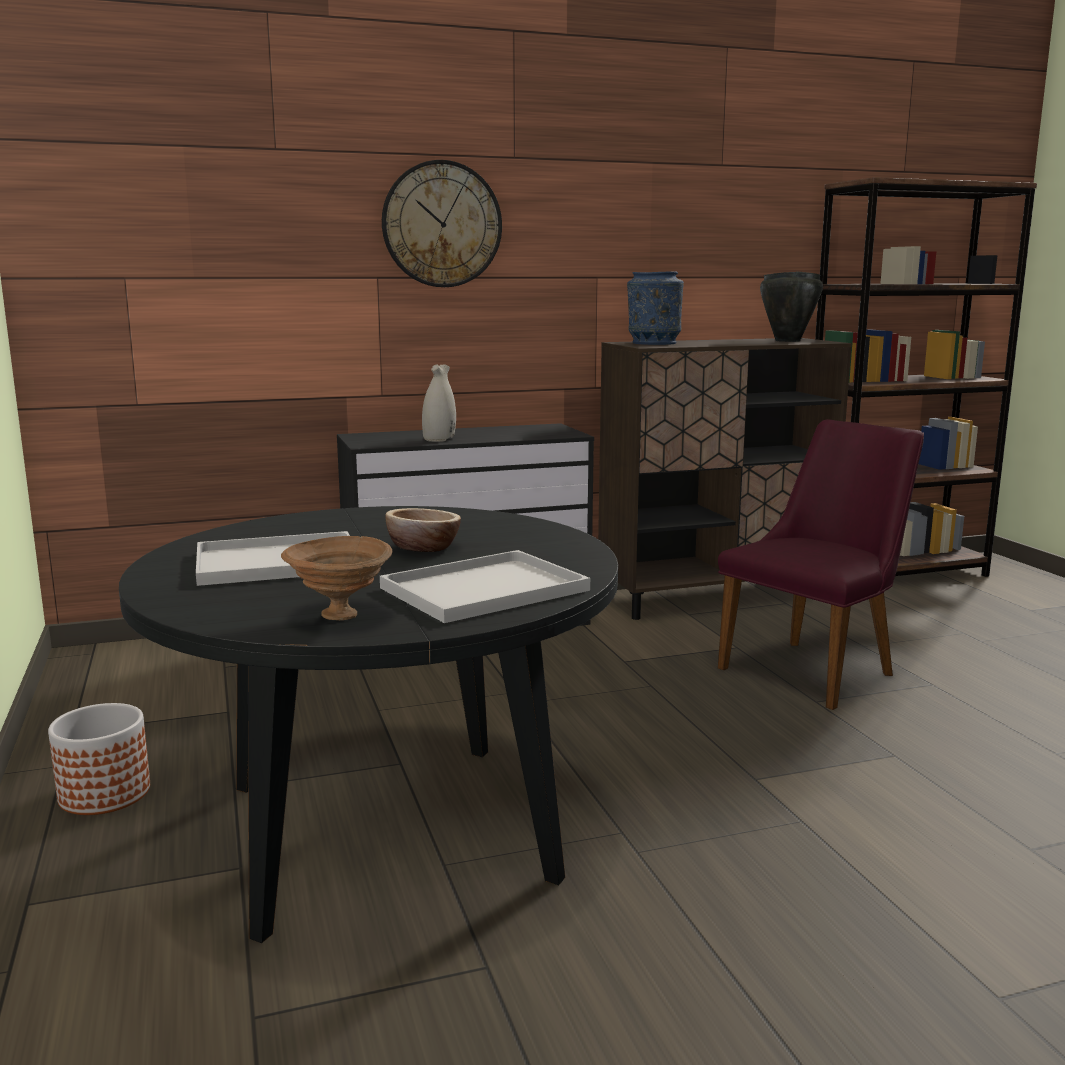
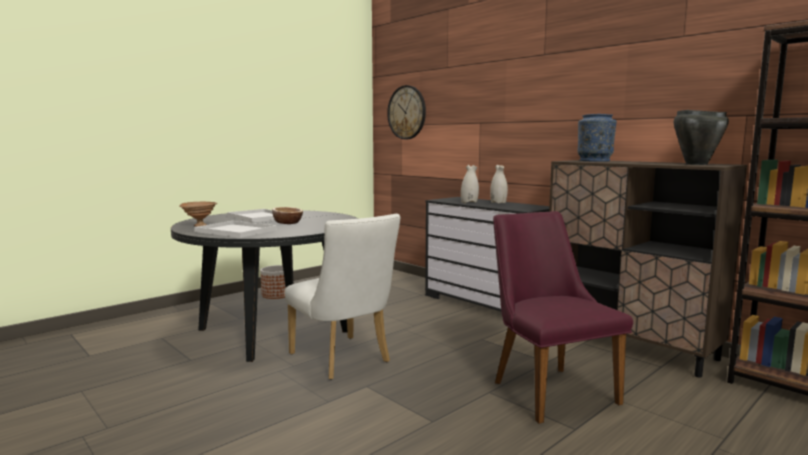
camera: 65 degrees right, 5 degrees down
(442, 224) = (506, 95): wall clock -> wall clock (407, 112)
(472, 432) = (498, 203): none -> white vase
(630, 779) = (344, 360): none -> white chair
(817, 668) = (546, 387): purple chair -> purple chair turned 135 degrees counterclockwise

